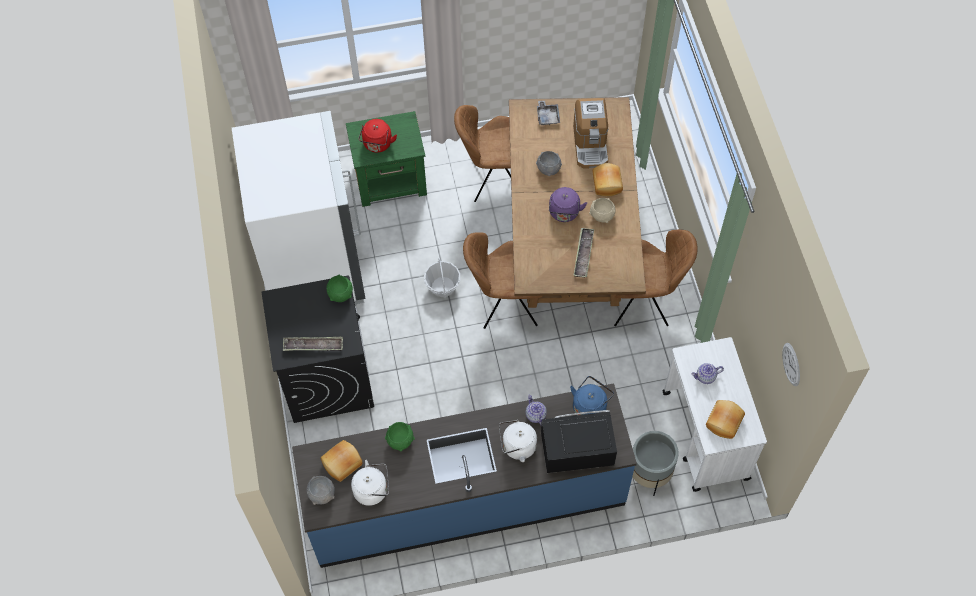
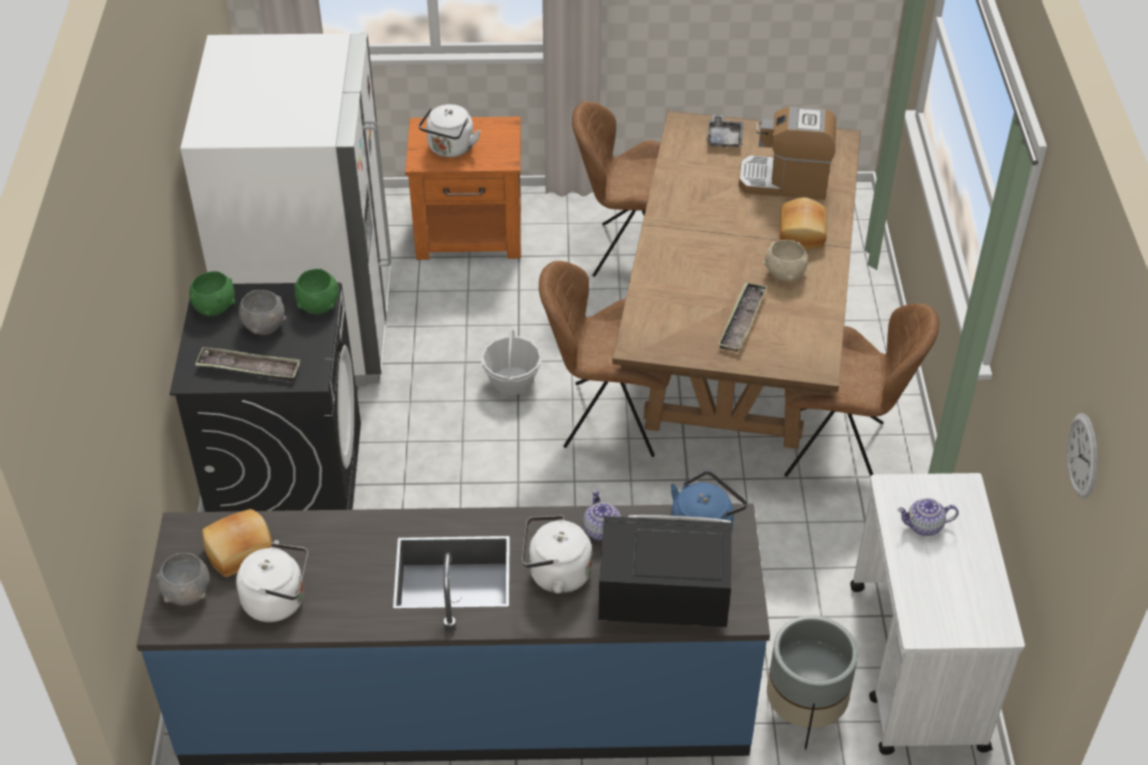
camera: 10 degrees right, 15 degrees down
(377, 145) = (450, 149): red kettle -> white kettle
(391, 180) = (471, 233): green nightstand -> orange nightstand
(400, 440) = (352, 532): green bowl -> green bowl (215, 307)
(548, 168) = (710, 202): grey bowl -> grey bowl (264, 325)
(564, 213) = (722, 262): purple kettle -> none
(590, 145) = (785, 181): coffee machine -> coffee machine turned 90 degrees clockwise
(723, 421) = (946, 601): bread -> none

